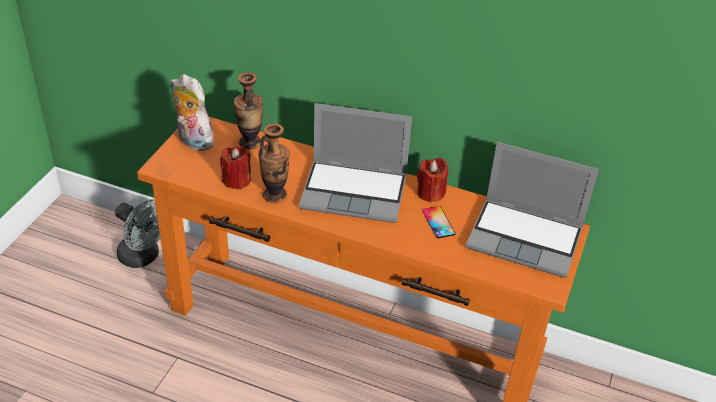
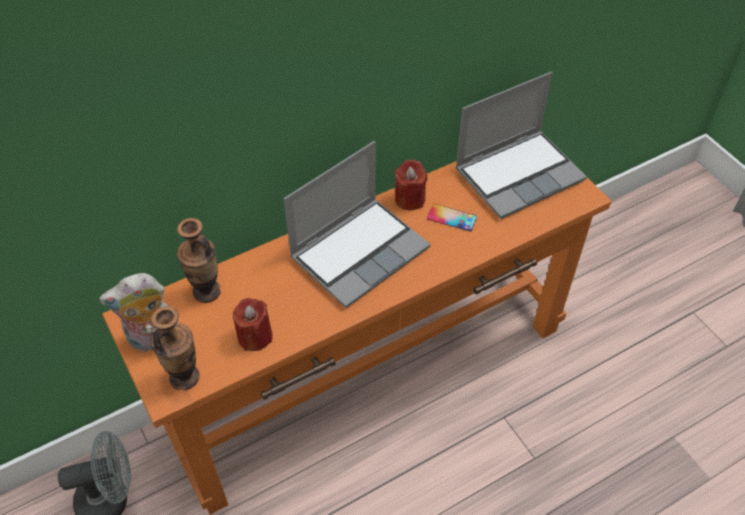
camera: 50 degrees left, 10 degrees up
(275, 195) = (307, 317): vase -> vase (184, 377)

